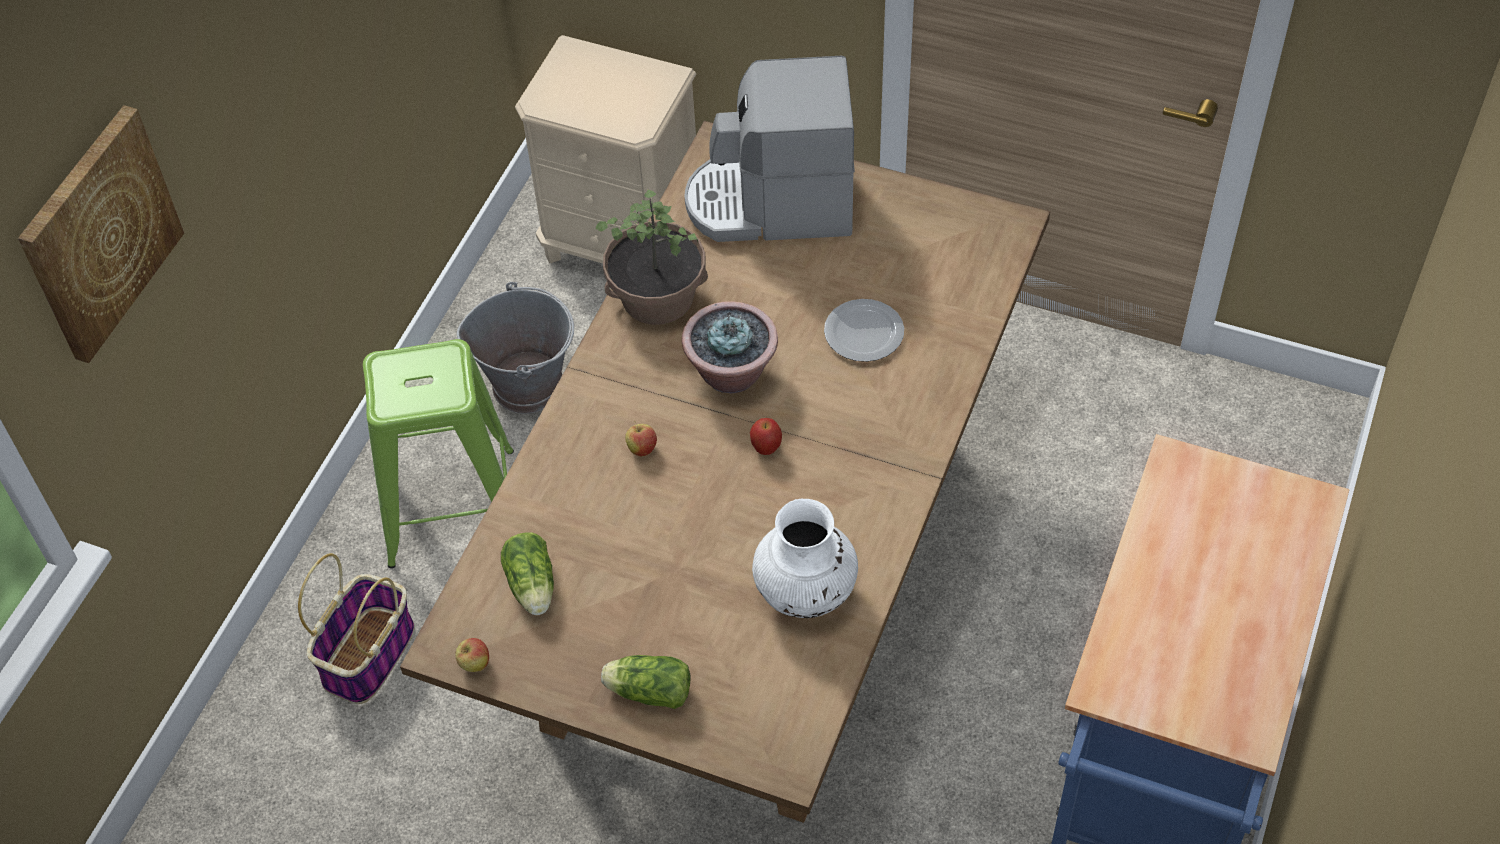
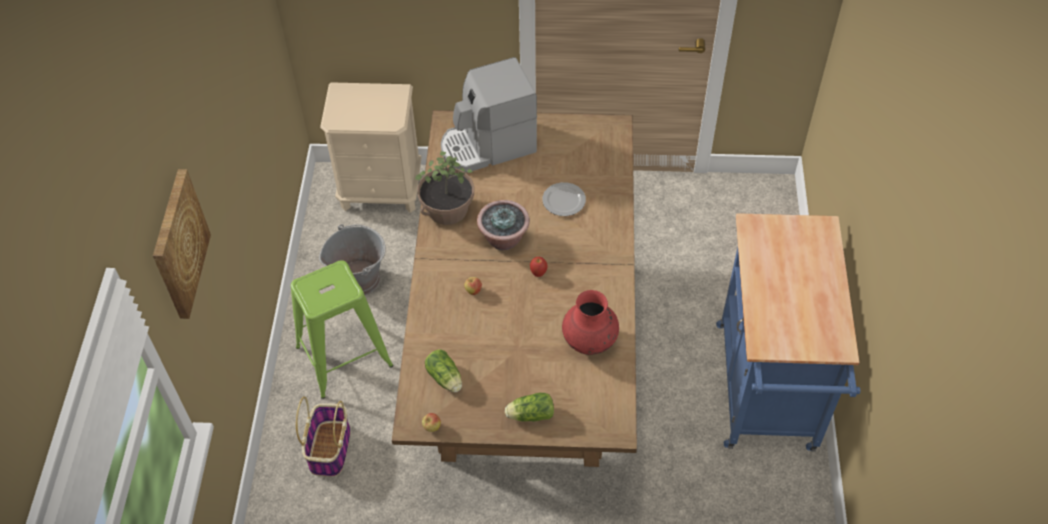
camera: 20 degrees left, 0 degrees up
(805, 593) = (590, 341): white vase -> red vase

